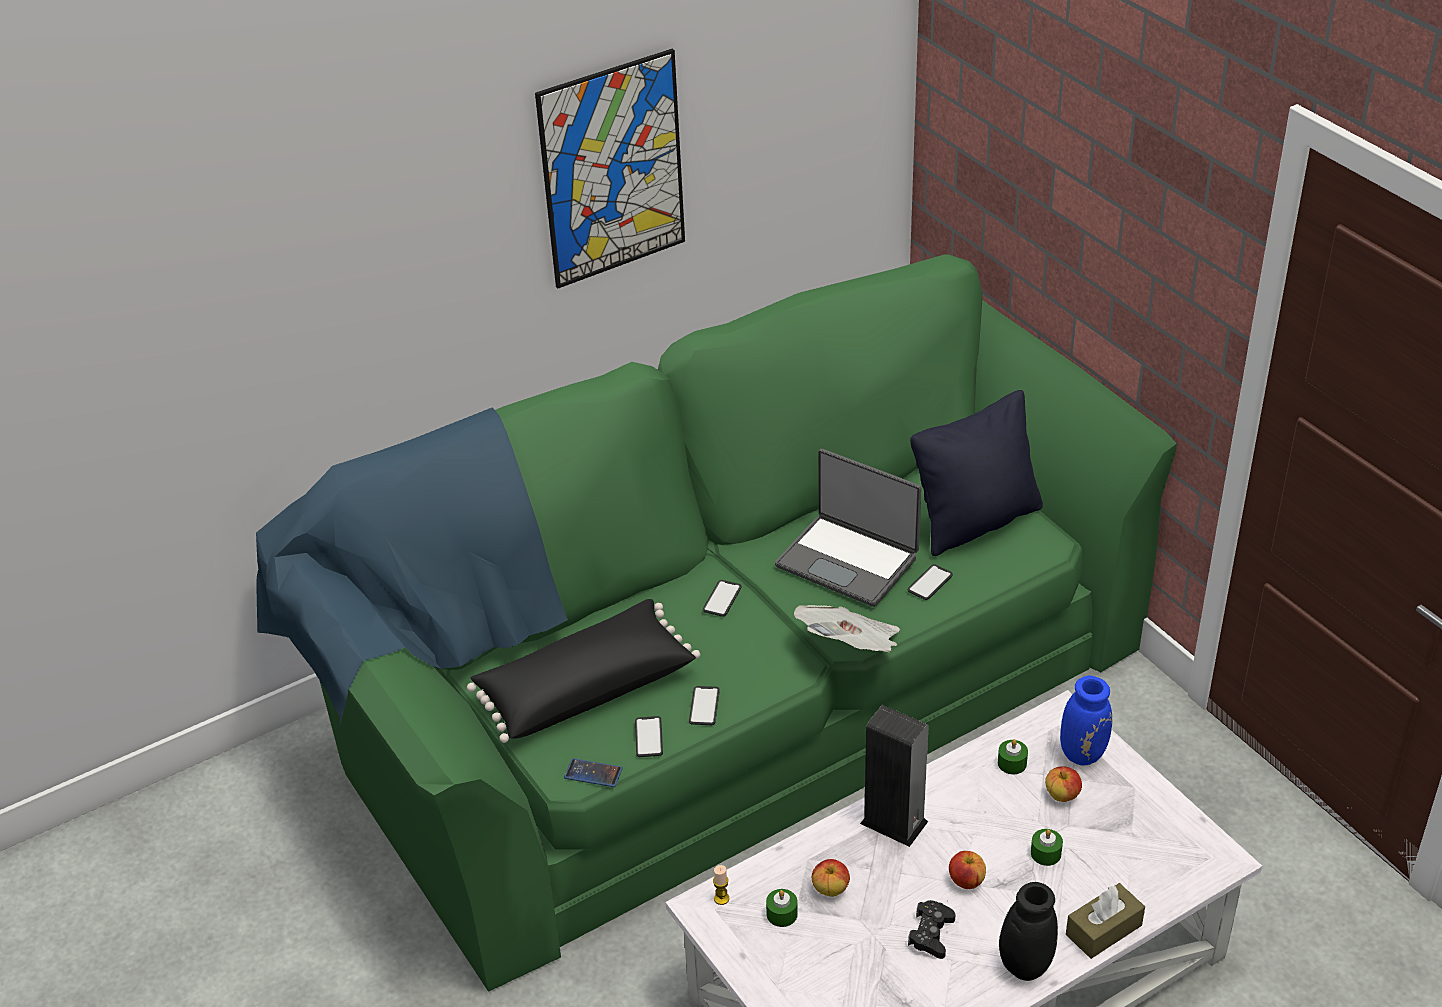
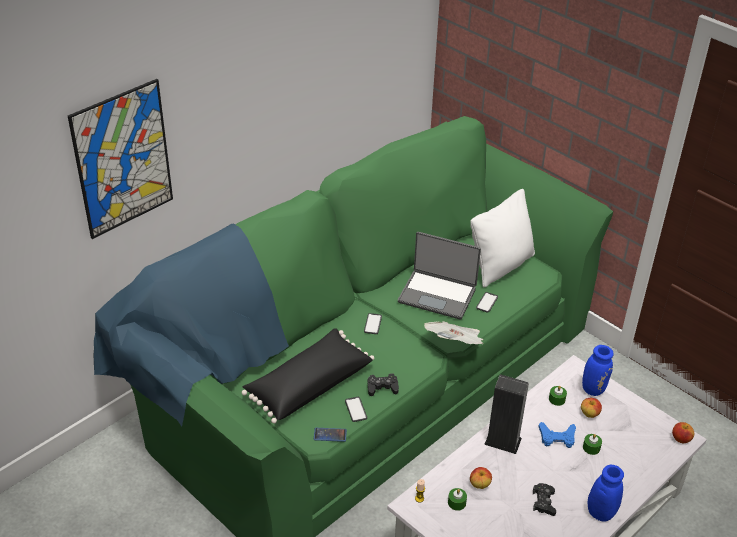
camera: 15 degrees left, 0 degrees up
(612, 170) = (288, 77): picture -> picture (123, 159)
(704, 706) = (382, 387): phone -> black game controller
(966, 881) = (553, 469): apple -> apple (681, 439)
(976, 522) = (501, 266): black pillow -> white pillow
(990, 828) = (557, 437): none -> blue game controller
(1020, 965) = (598, 513): black vase -> blue vase
(1103, 930) = (636, 486): brown tissue box -> none

